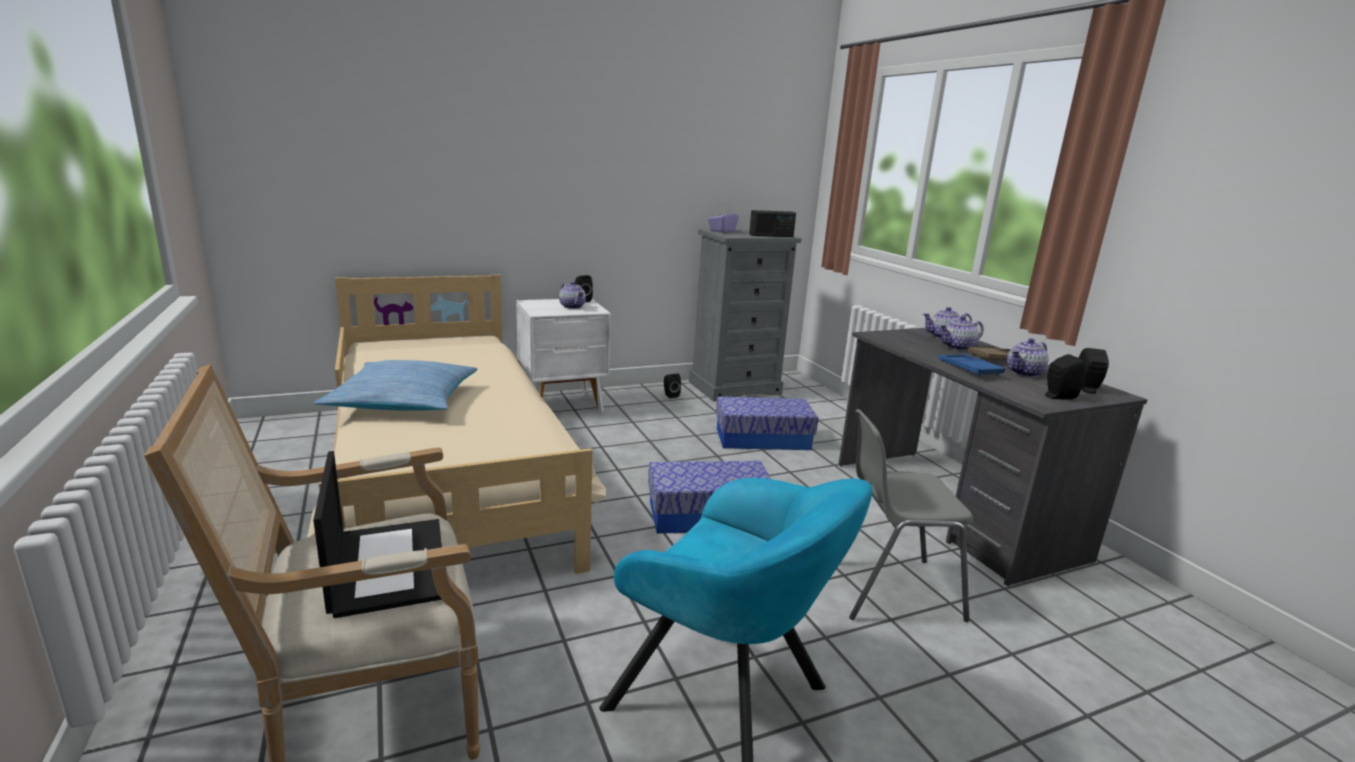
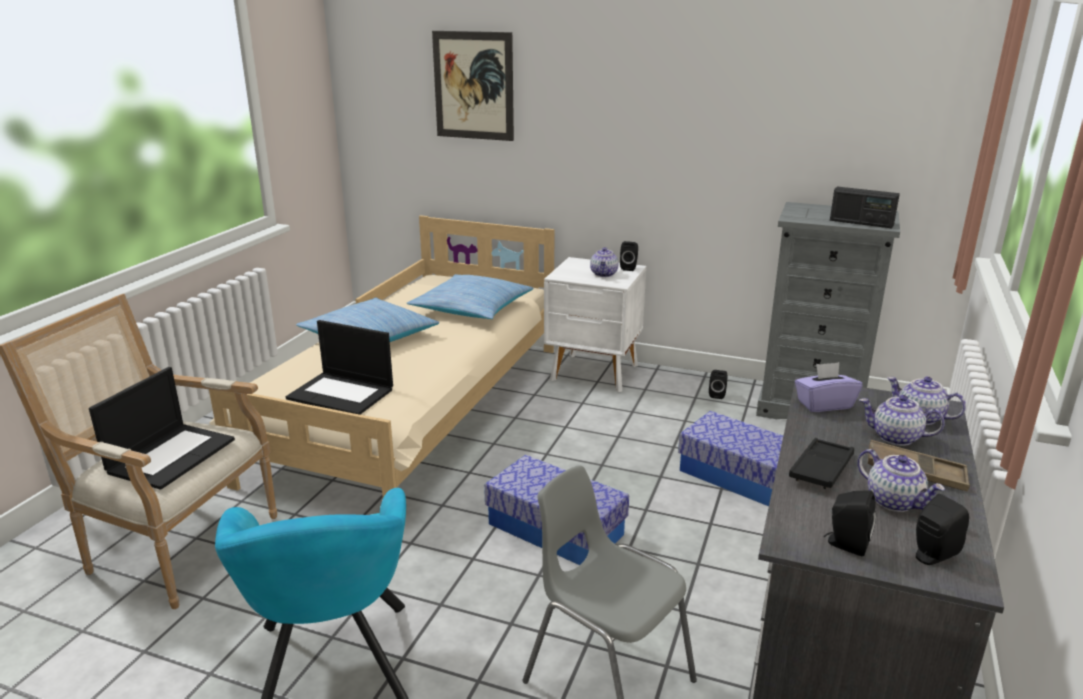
camera: 45 degrees right, 5 degrees up
(397, 130) = (473, 86): none -> picture
(464, 359) = (472, 308): none -> pillow
(474, 450) = (342, 394): none -> laptop
(722, 231) = (810, 208): purple tissue box -> purple tissue box (824, 404)
(969, 369) = (821, 469): blue tray -> black tray
(1024, 373) = (894, 501): teapot -> teapot turned 135 degrees counterclockwise

